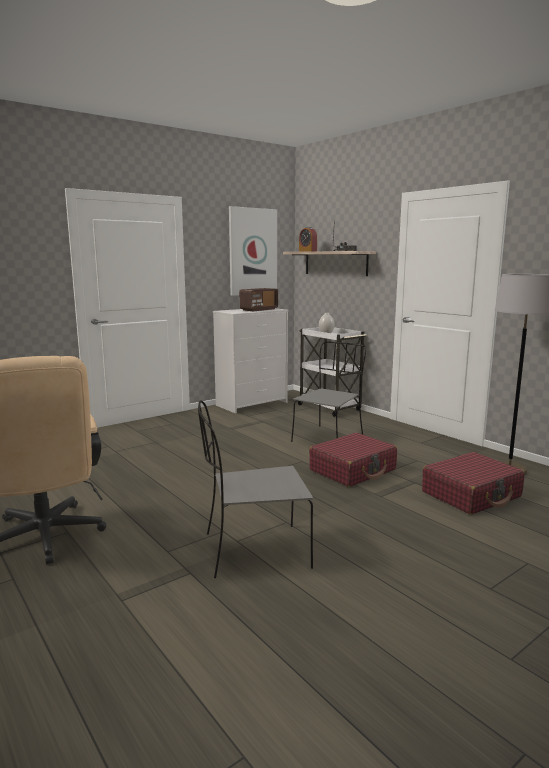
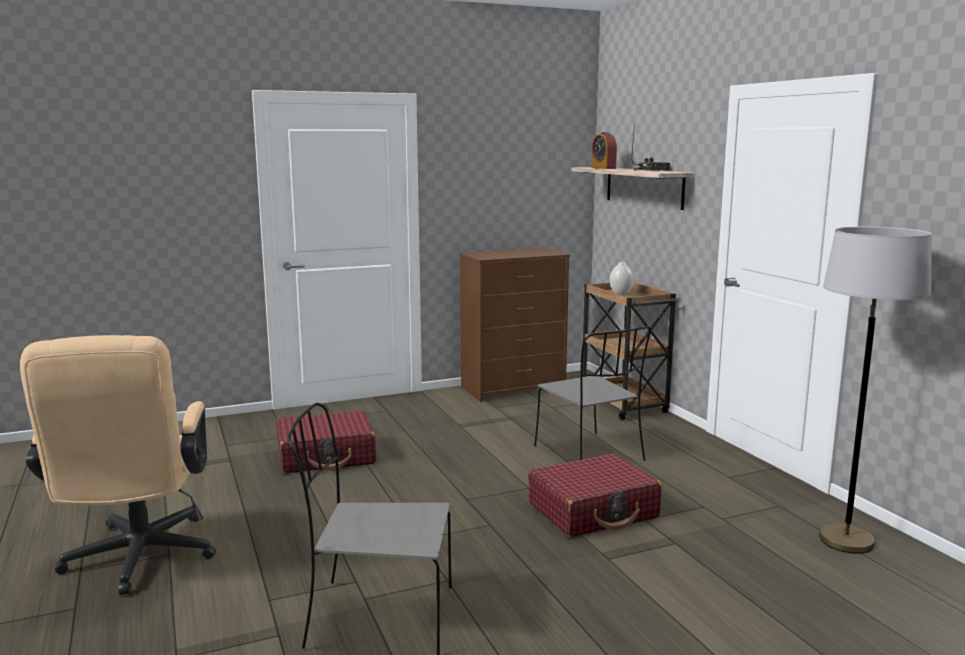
camera: 15 degrees right, 0 degrees up
(252, 252) = (525, 167): picture -> none
(252, 403) = (513, 388): white dresser -> brown dresser
(259, 309) = (526, 253): radio -> none
(328, 438) = (590, 454): grey chair -> grey chair turned 105 degrees clockwise
(330, 408) = (624, 405): white cart -> brown cart
(471, 494) = (753, 575): red suitcase -> red suitcase (326, 456)

